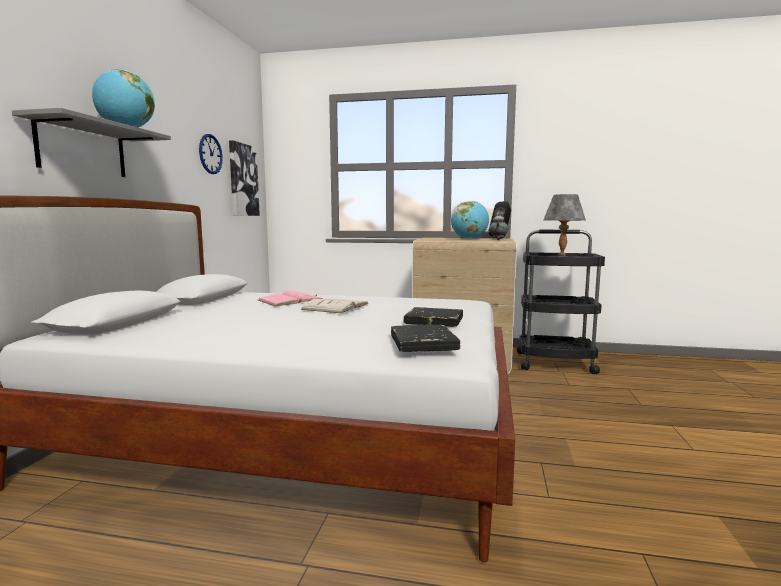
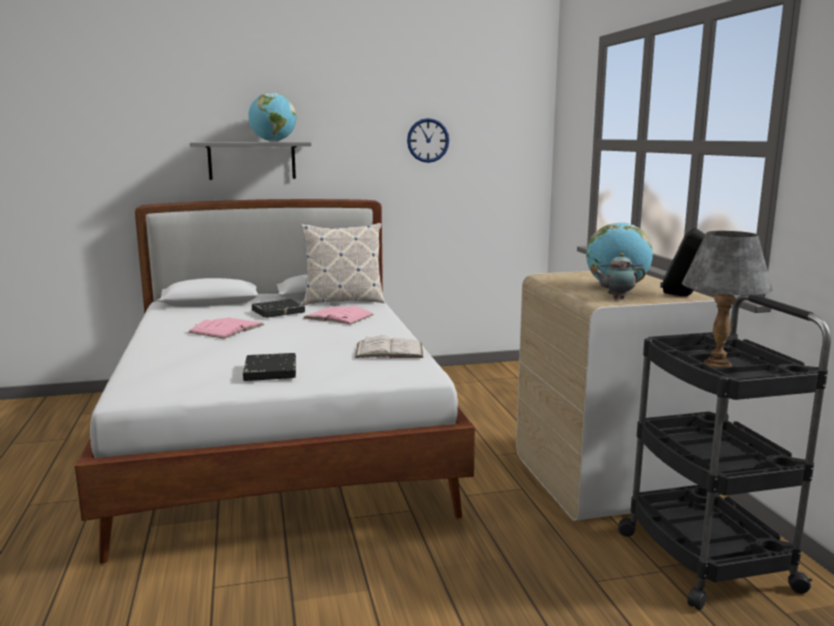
camera: 65 degrees right, 5 degrees up
(237, 296) = (343, 301): none -> pillow
(243, 180) = (493, 163): picture -> none
(265, 322) = (226, 328): none -> pink book
(335, 306) = (315, 333): white book -> white book (389, 350)
(423, 344) = (157, 377): black book -> black book (278, 312)

